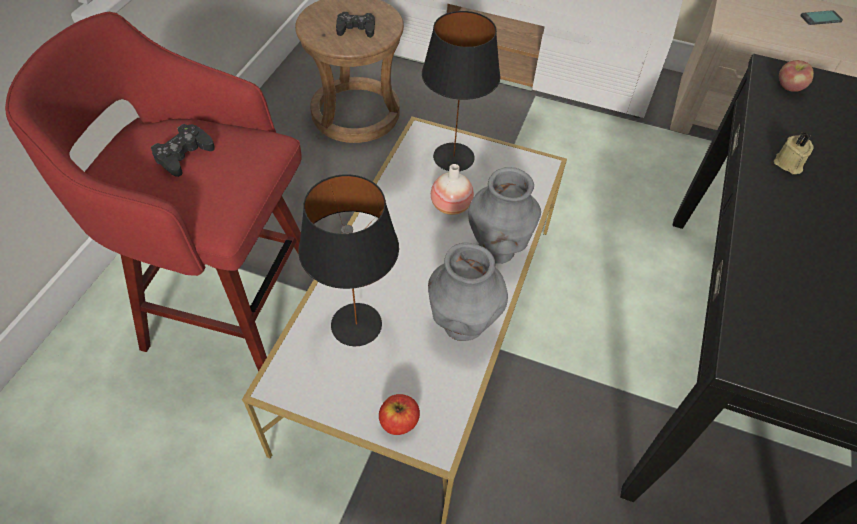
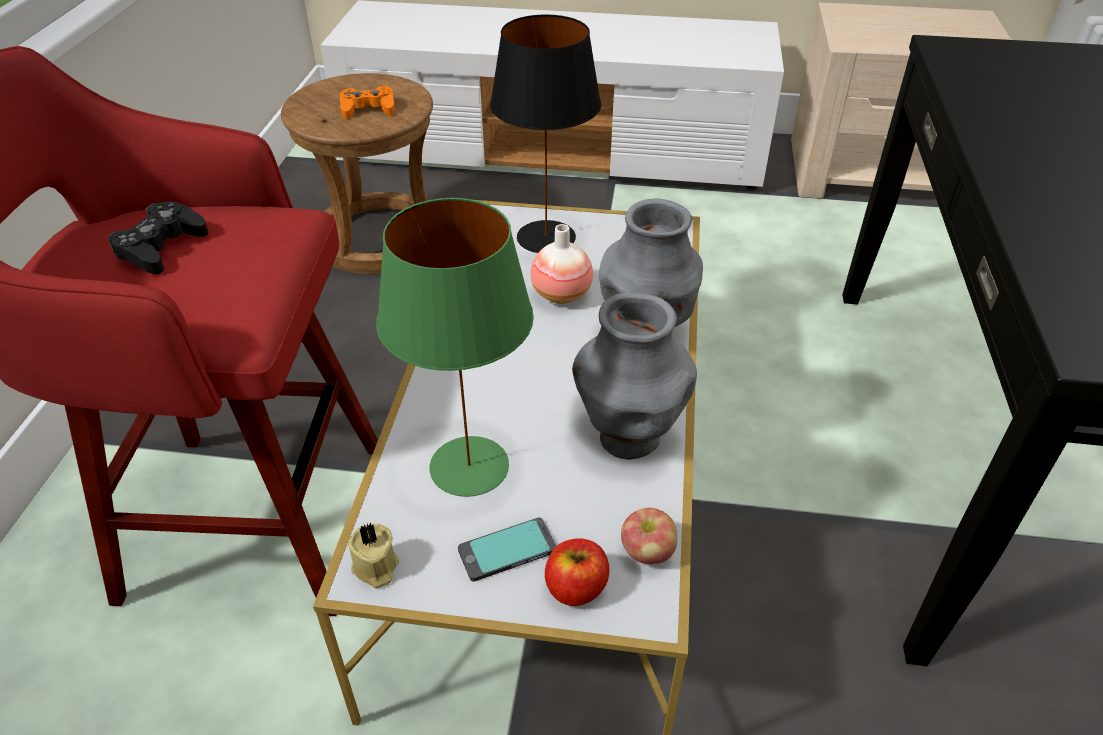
camera: 10 degrees left, 10 degrees down
(356, 29) = (368, 109): black game controller -> orange game controller
(357, 324) = (470, 465): black table lamp -> green table lamp
(788, 164) = (1018, 133): beige candle -> beige candle (375, 568)
(789, 87) = (975, 60): apple -> apple (647, 552)
(820, 18) = (953, 25): phone -> phone (507, 551)

